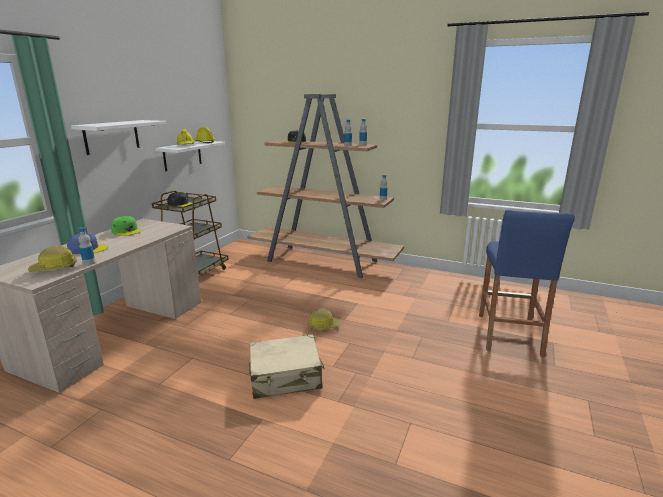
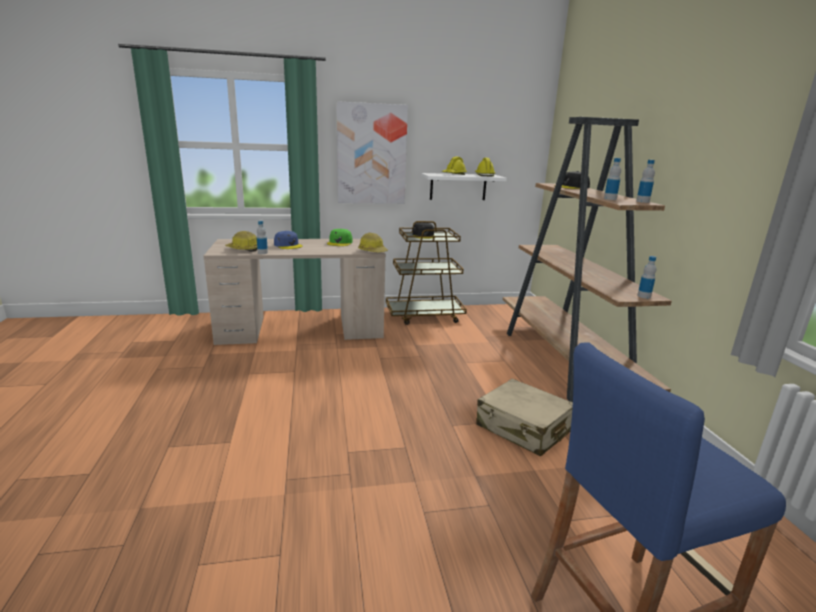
camera: 55 degrees right, 0 degrees up
(112, 136) = (371, 154): white shelf -> picture
(286, 376) = (304, 429): beige suitcase -> beige suitcase (523, 428)
(323, 325) = (421, 416): hard hat -> hard hat (373, 251)

